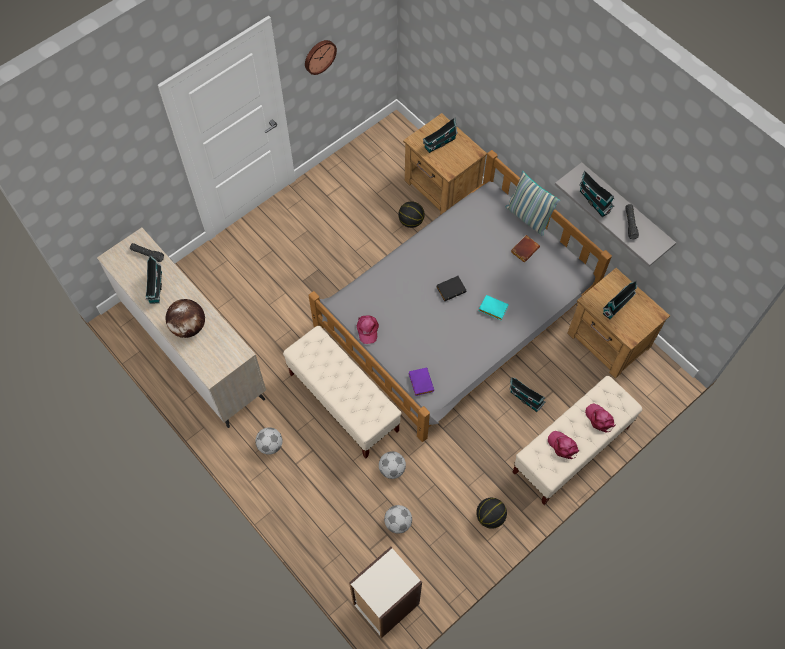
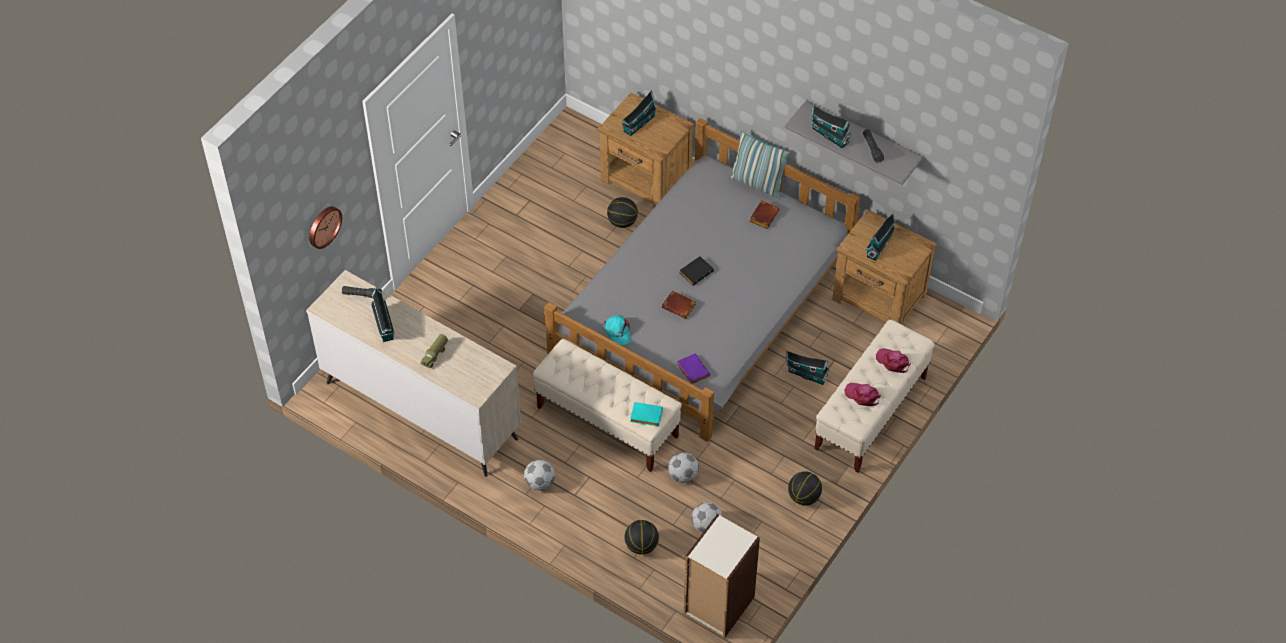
camera: 15 degrees left, 10 degrees down
(189, 327) = (435, 355): globe -> toy truck
(319, 56) = (494, 51): wall clock -> wall clock (323, 226)
(336, 527) = (641, 546): none -> basketball
(367, 329) = (617, 331): pink cap -> turquoise cap
(427, 318) = (680, 306): none -> brown book
(492, 309) = (747, 282): turquoise book -> turquoise book (645, 416)

